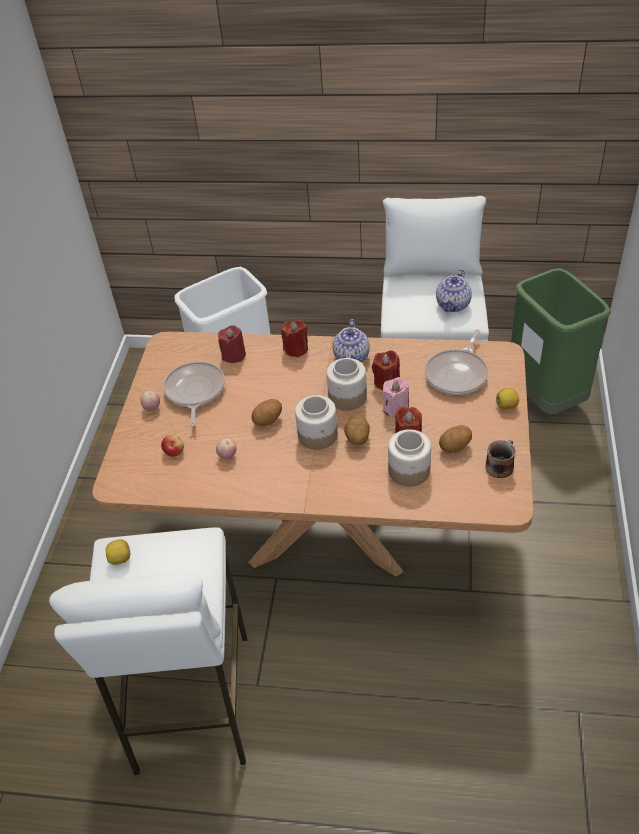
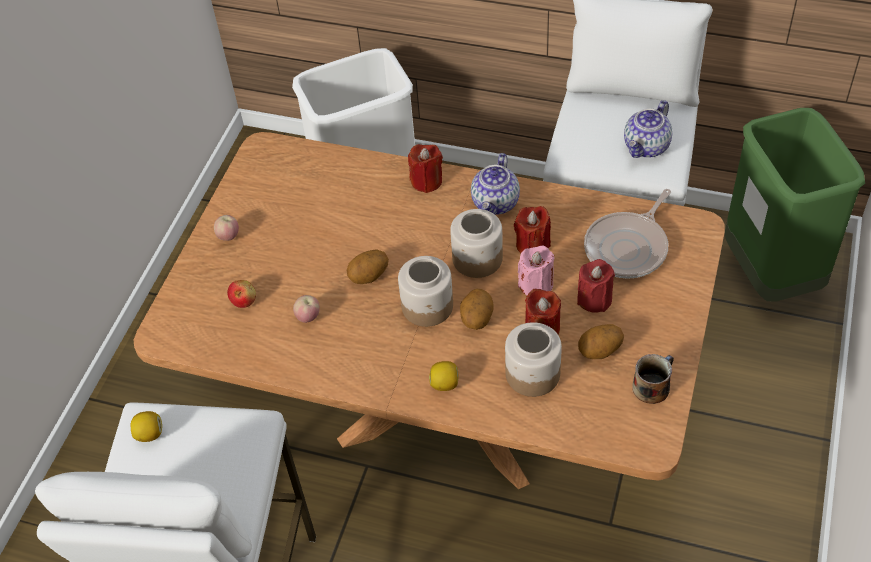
camera: 10 degrees right, 5 degrees up
(194, 392) = (286, 222): frying pan -> none
(234, 355) = (345, 178): red candle -> red candle (594, 299)
(507, 406) = (682, 303): lemon -> lemon (445, 384)

